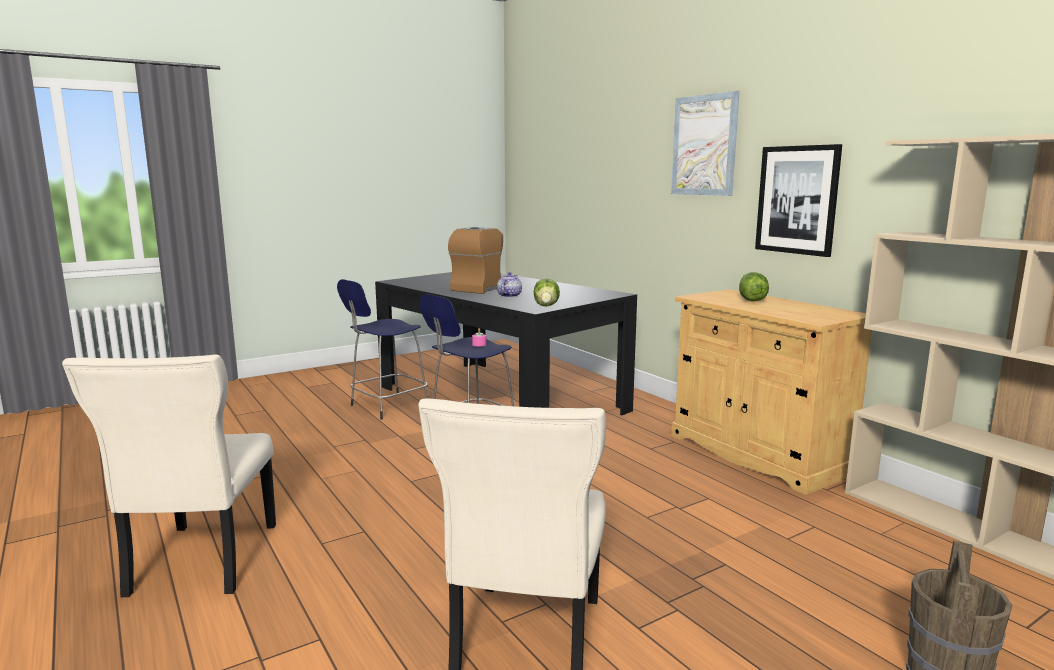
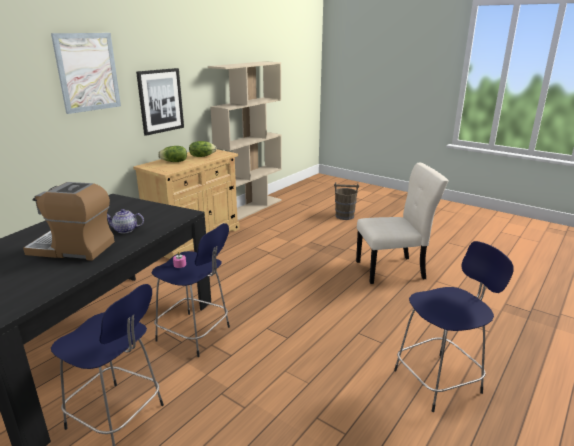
camera: 110 degrees left, 10 degrees up
(201, 562) = (439, 380): beige chair -> blue stool
(547, 306) = (171, 212): lettuce -> lettuce (202, 156)

